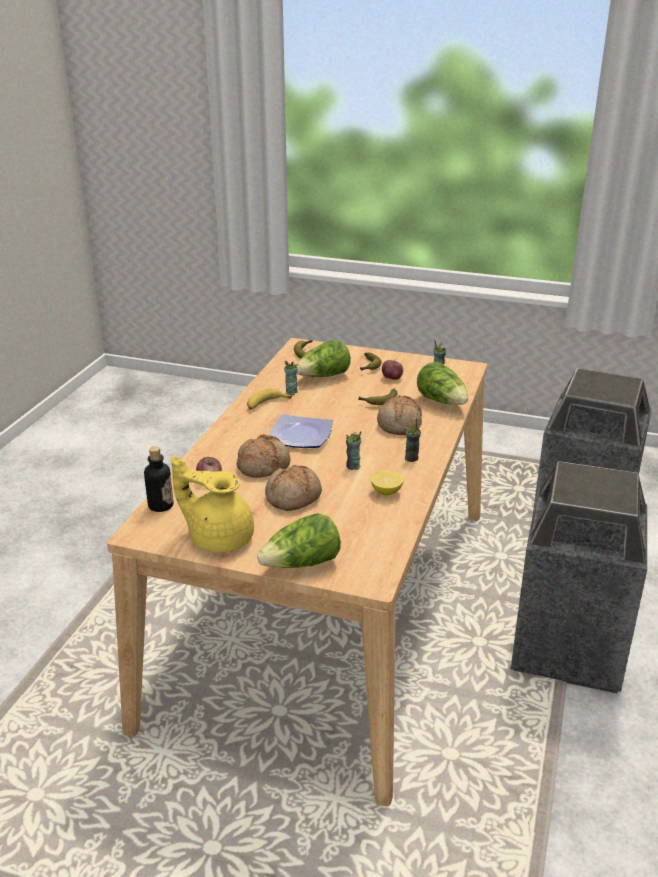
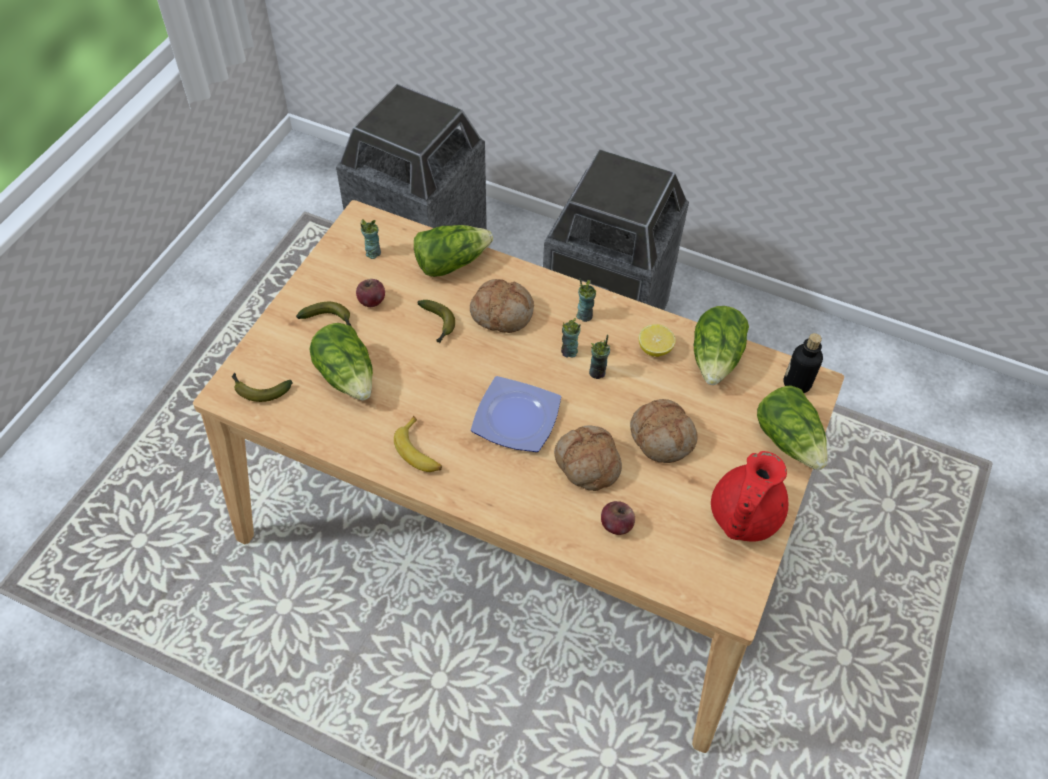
camera: 85 degrees left, 25 degrees up
(160, 505) = (673, 581): bottle -> bottle (797, 383)
(219, 537) = (742, 517): yellow teapot -> red teapot
(291, 392) = (387, 418): cup -> cup (569, 352)
(385, 523) = (716, 359): none -> lettuce

